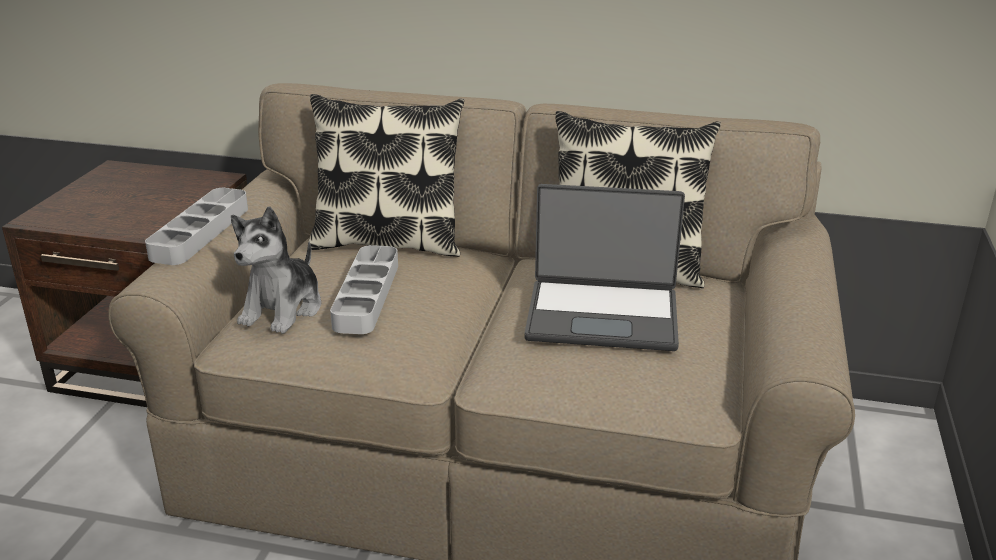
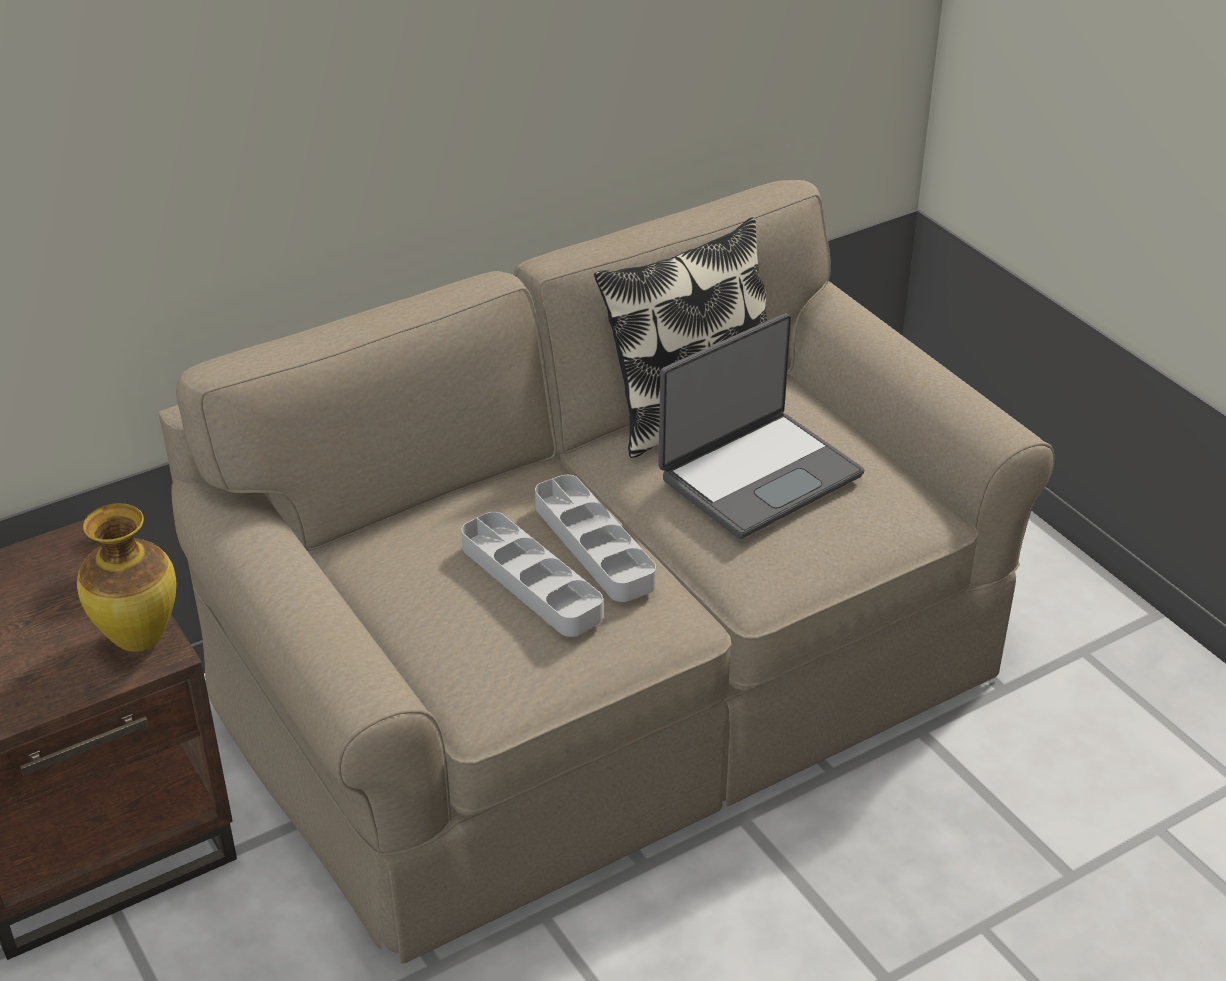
camera: 45 degrees left, 10 degrees up
(155, 224) = (141, 640): none -> vase
(200, 232) = (296, 614): grey tray -> grey tray (594, 545)
(283, 309) = (469, 647): plush toy -> none
(388, 242) = (429, 508): pillow -> none

